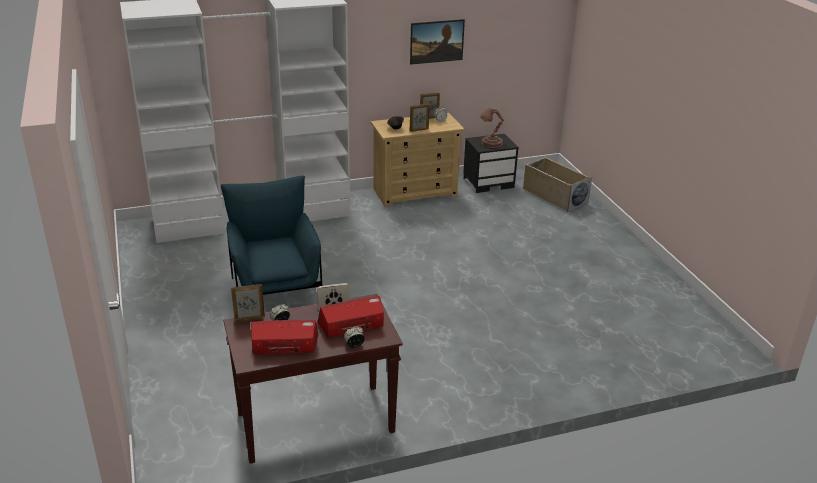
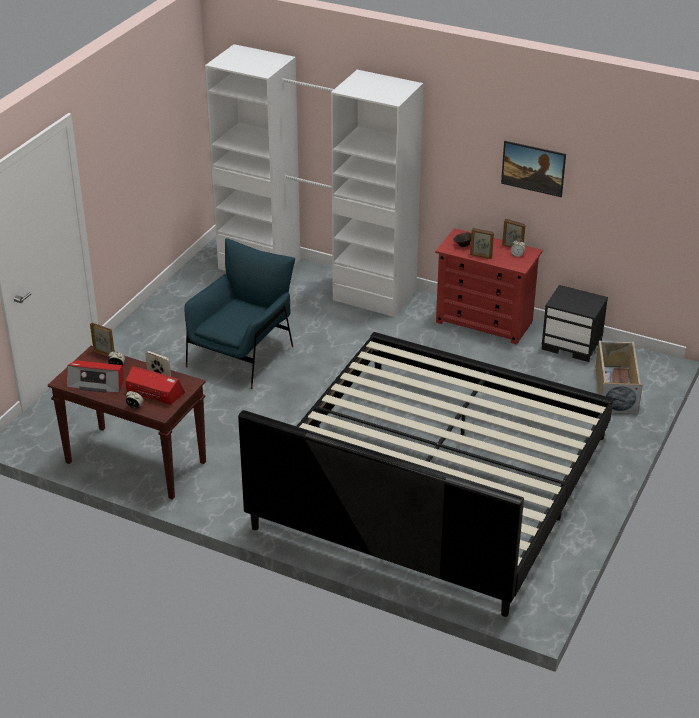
camera: 45 degrees right, 5 degrees up
(284, 346) = (96, 383): radio -> radio turned 150 degrees clockwise
(415, 193) = (484, 322): beige dresser -> red dresser
(490, 144) = (572, 302): brown table lamp -> none
(550, 304) = (433, 481): none -> bed

